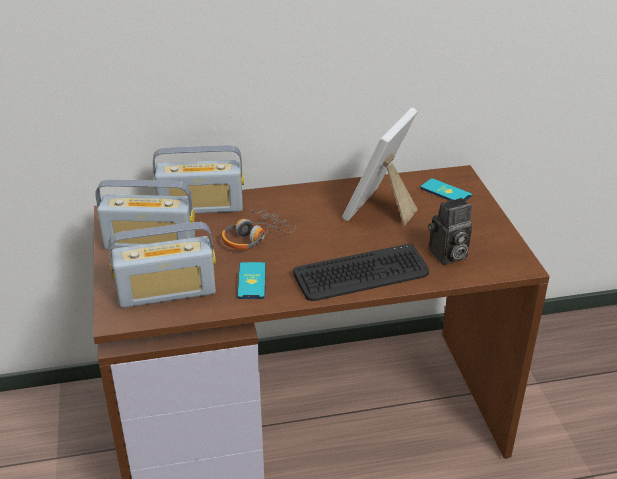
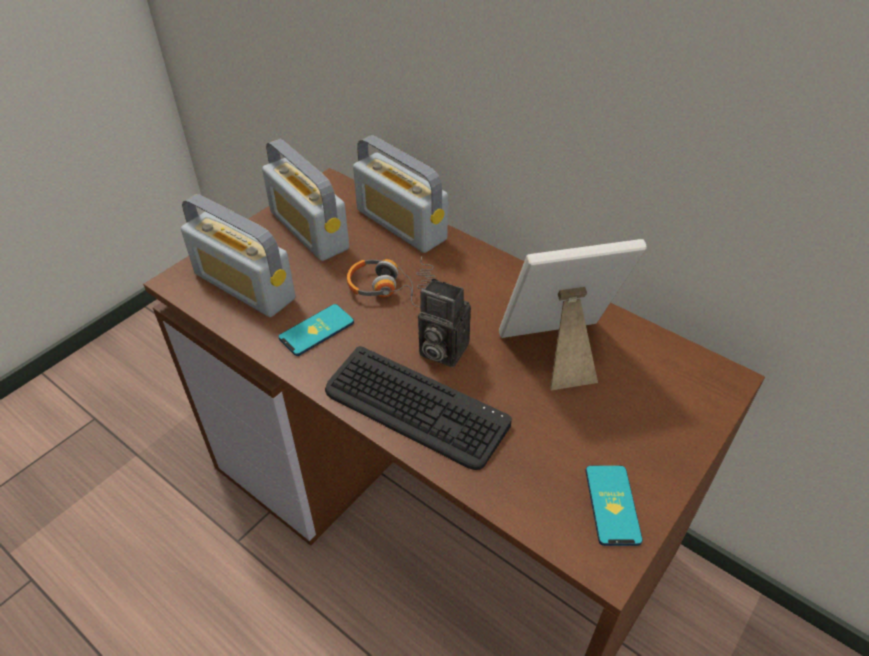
camera: 50 degrees right, 10 degrees up
(445, 192) = (670, 387): phone -> phone (612, 505)
(447, 256) = (537, 466): camera -> camera (440, 350)

